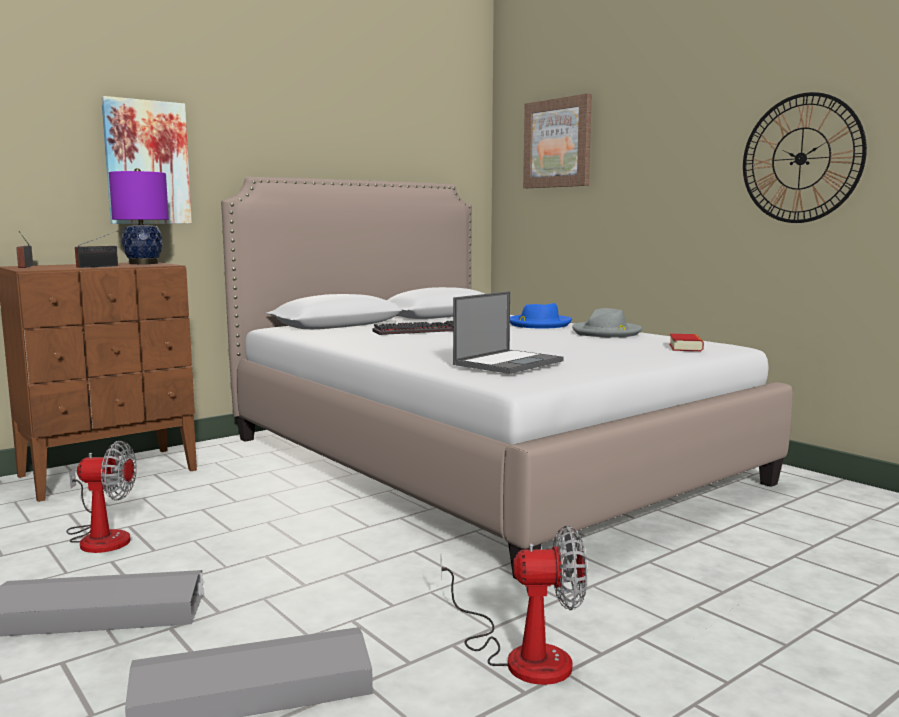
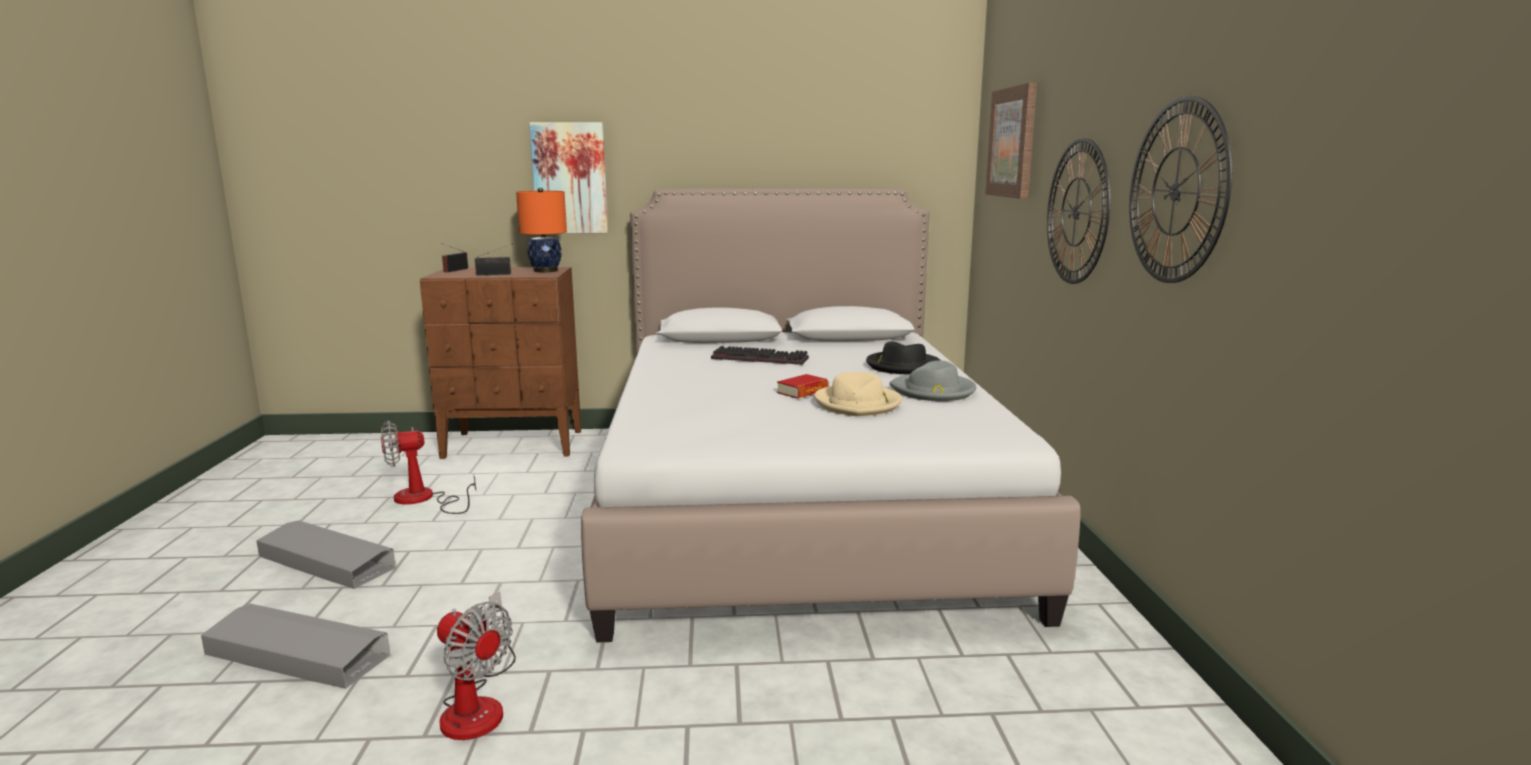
camera: 35 degrees right, 5 degrees up
(100, 537) = (423, 500): fan -> fan turned 120 degrees clockwise
(143, 263) = (545, 271): purple table lamp -> orange table lamp
(509, 362) = (688, 419): laptop -> none
(538, 324) = (902, 366): blue hat -> black hat
(586, 344) = (858, 404): none -> beige hat
(667, 187) = (1076, 212): none -> wall clock
(685, 347) = (943, 431): book -> book (802, 391)

